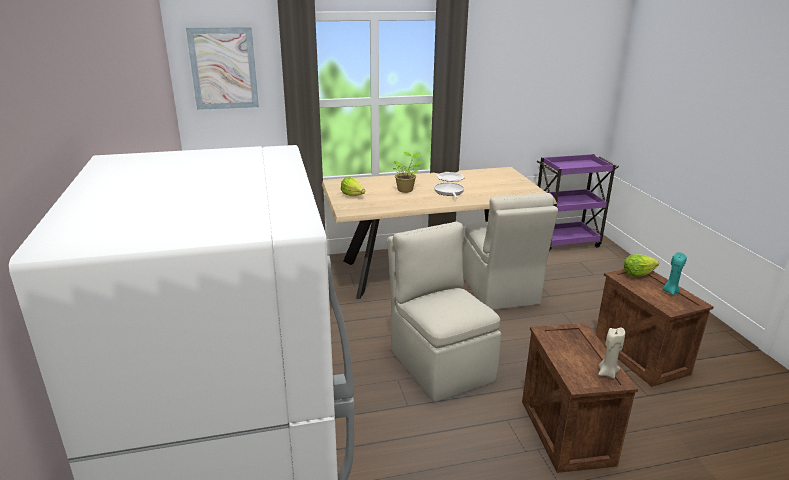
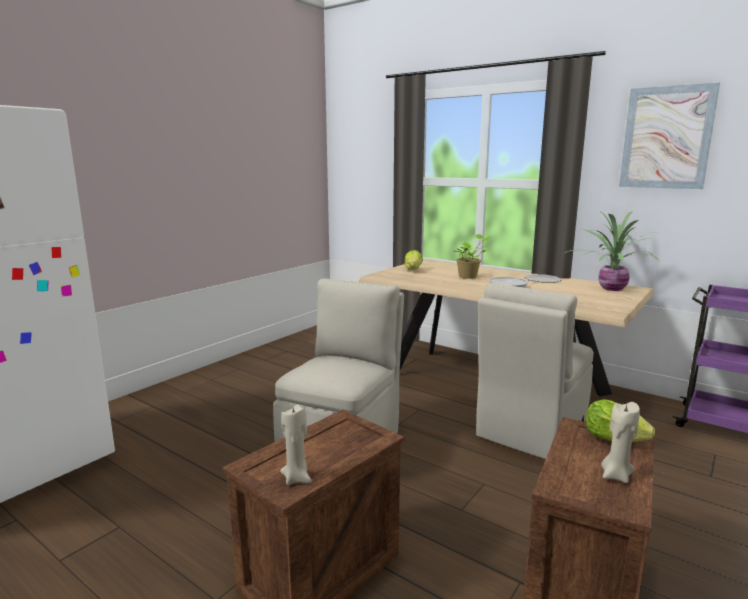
camera: 50 degrees right, 10 degrees down
(223, 68) = (359, 145): picture -> picture (666, 138)
(497, 174) = (610, 288): none -> potted plant
(670, 291) = (616, 475): turquoise candle -> beige candle

